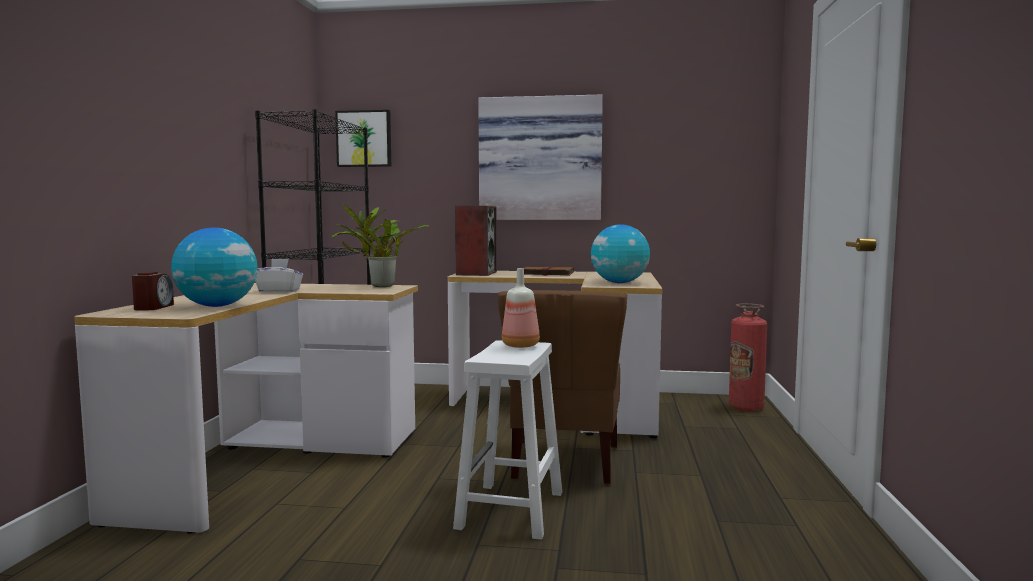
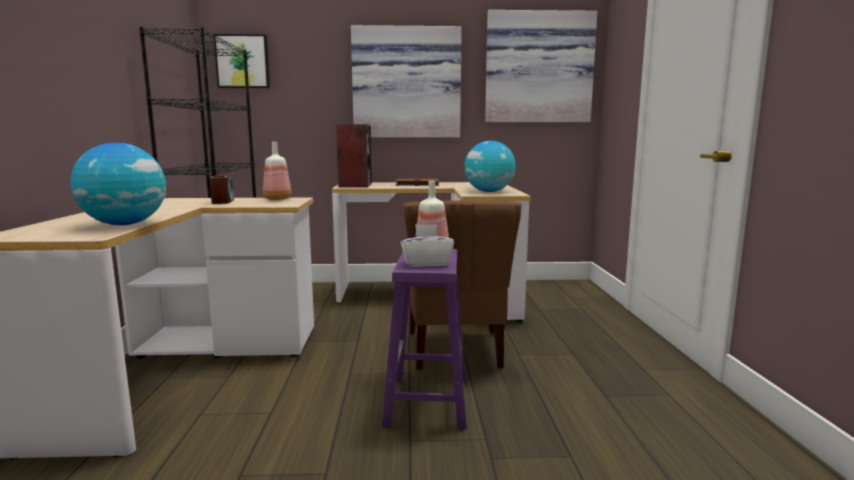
camera: 10 degrees left, 5 degrees up
(153, 307) = (53, 228): alarm clock -> alarm clock (223, 202)
(279, 291) = (181, 206): white tissue box -> white tissue box (426, 263)
(379, 286) = (277, 199): potted plant -> bottle
(511, 511) = (427, 402): white stool -> purple stool
(695, 139) = (538, 68): none -> picture
(746, 407) = (579, 290): fire extinguisher -> none

